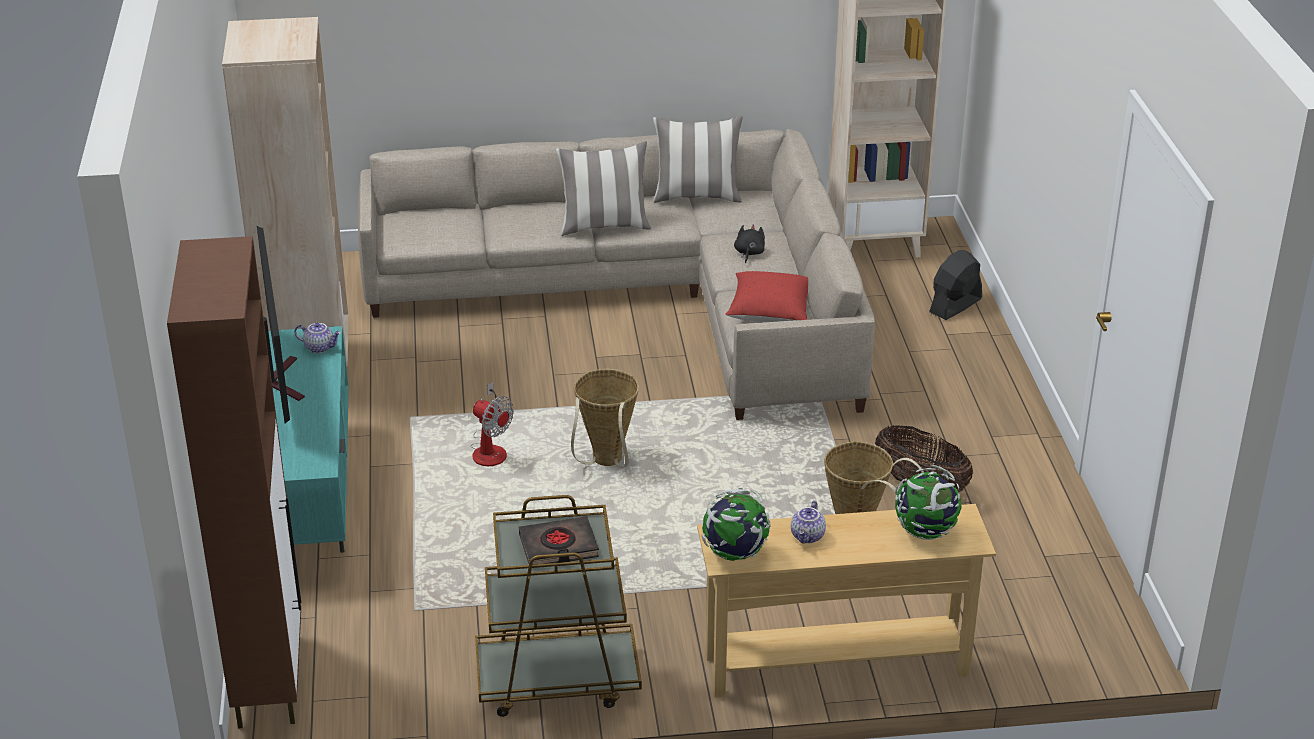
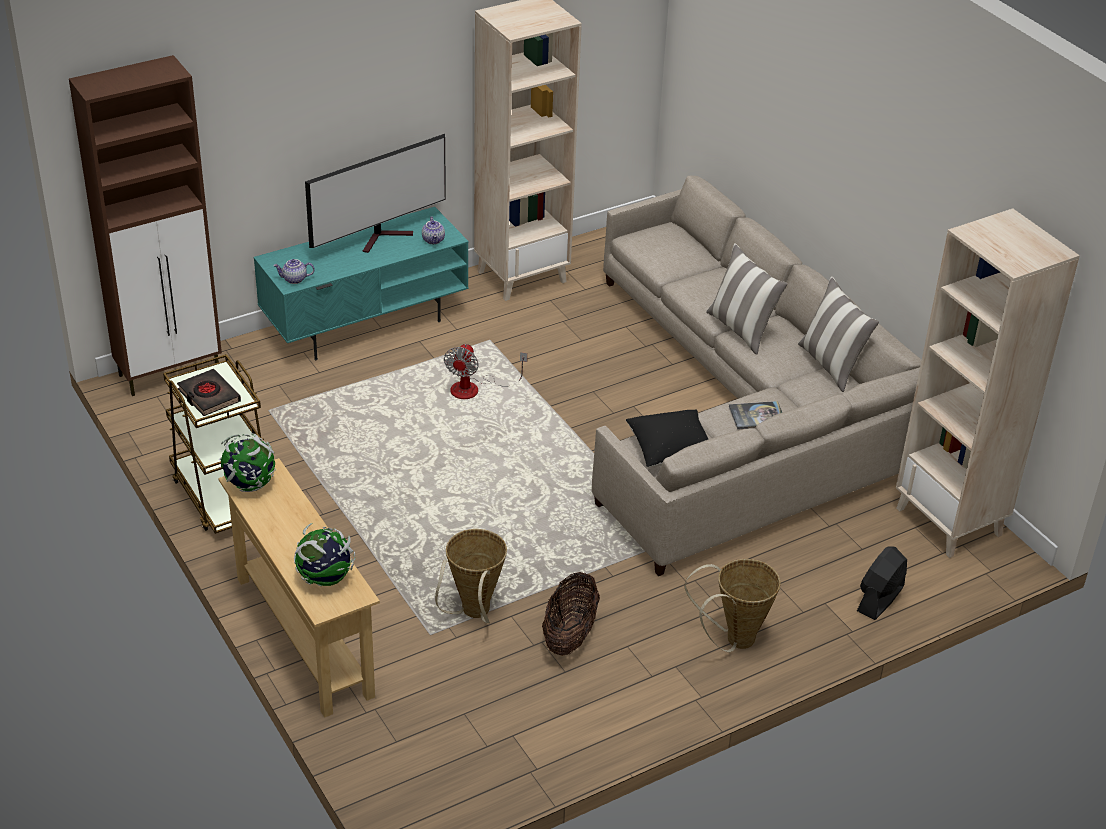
camera: 65 degrees right, 5 degrees up
(605, 463) = (492, 450): basket -> basket (733, 640)
(749, 253) = (757, 416): black plush toy -> book
(770, 312) = (671, 450): red pillow -> black pillow
(808, 536) = (288, 517): teapot -> teapot (294, 280)
(955, 305) = (880, 599): black fan -> black fan turned 75 degrees counterclockwise

